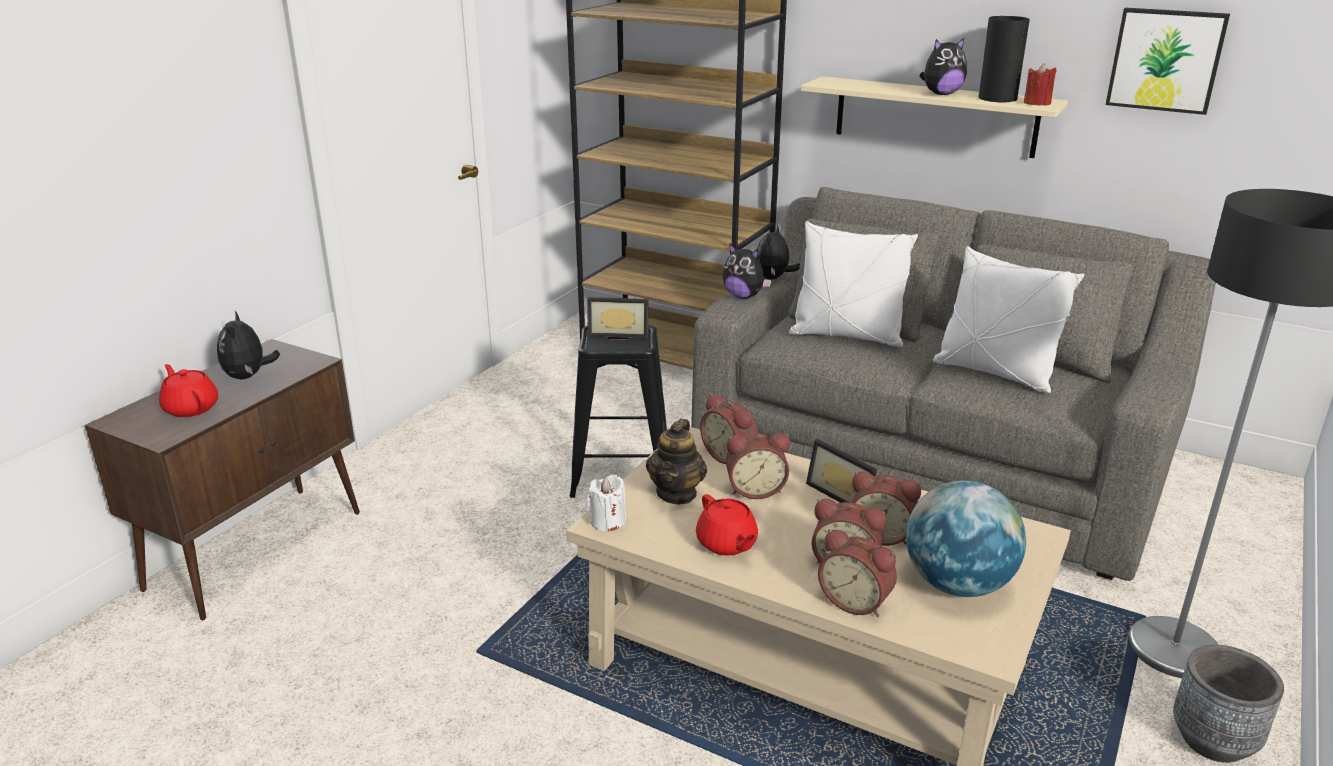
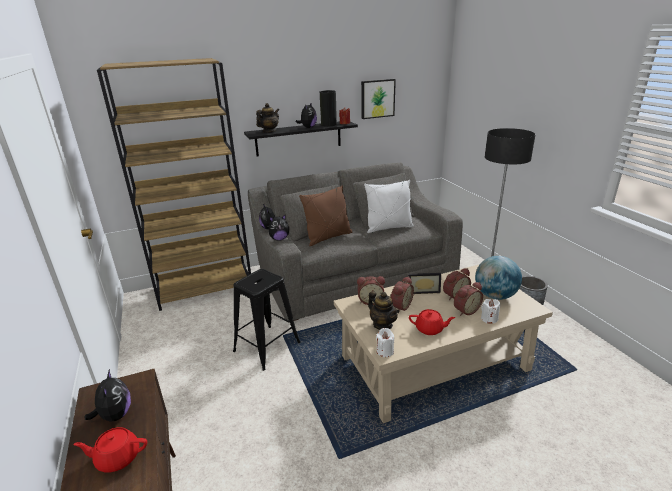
camera: 50 degrees left, 0 degrees up
(248, 376) = (115, 415): plush toy -> plush toy turned 135 degrees counterclockwise
(618, 333) = (255, 278): picture frame -> none
(847, 336) = (328, 237): white pillow -> brown pillow
(854, 85) = (269, 132): none -> teapot
(856, 601) = (489, 319): alarm clock -> white candle
(934, 116) = (298, 138): beige shelf -> black shelf

